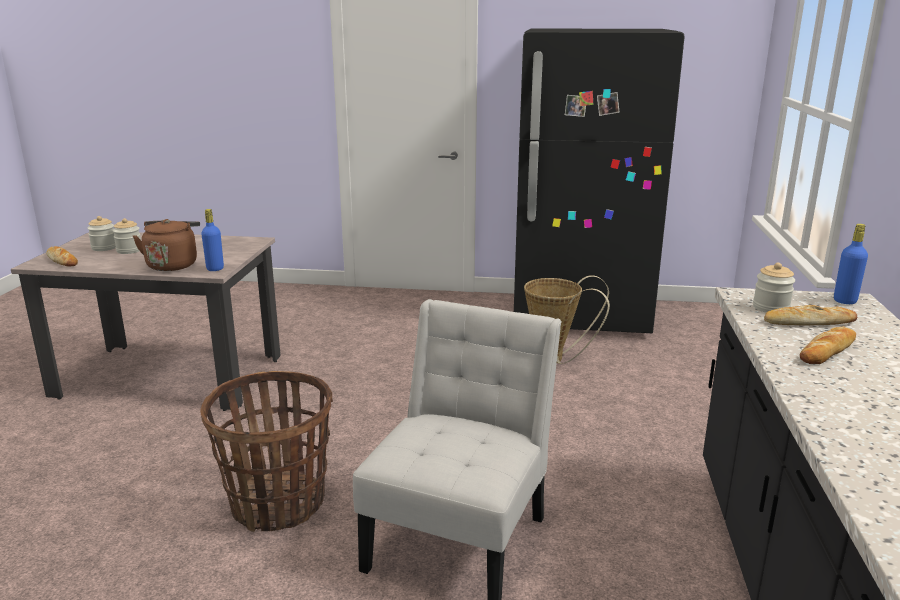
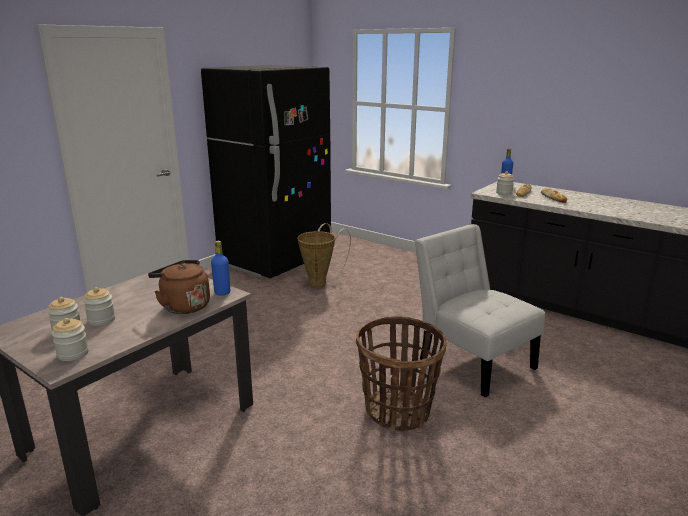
camera: 60 degrees left, 0 degrees up
(62, 260) = (73, 354): bread -> jar

